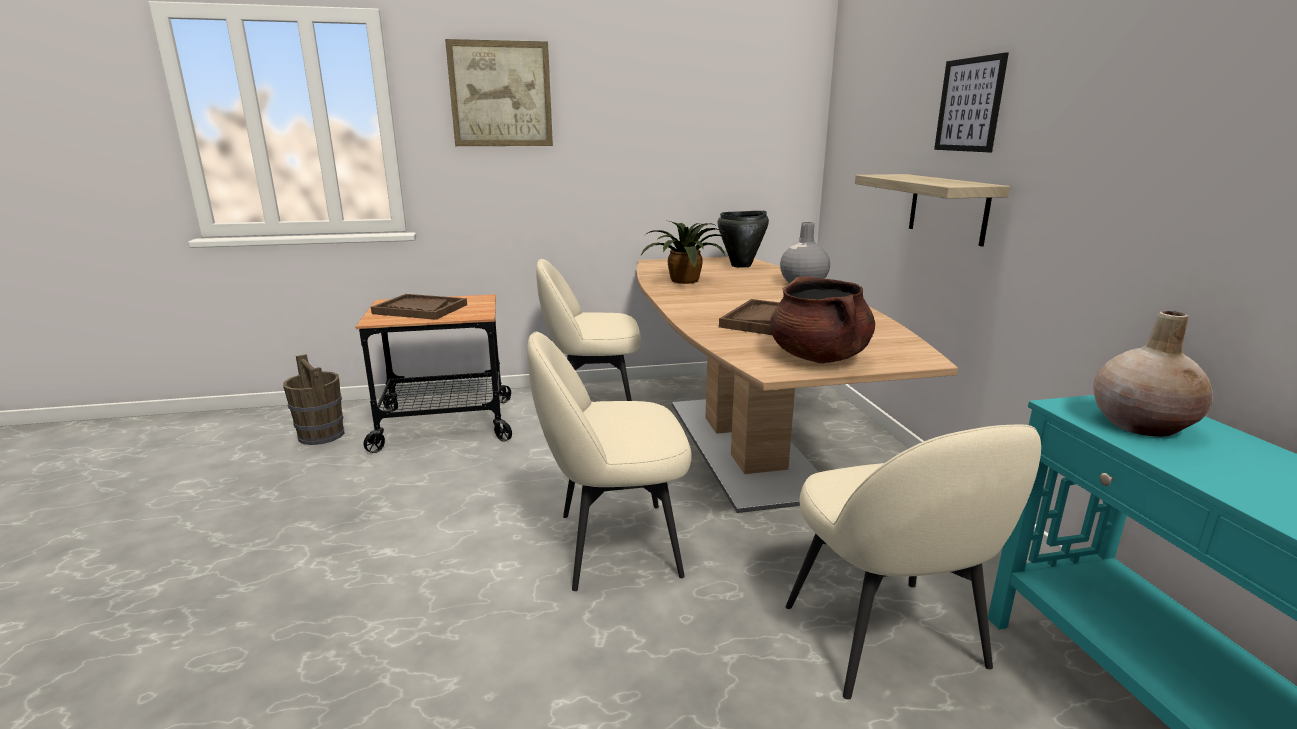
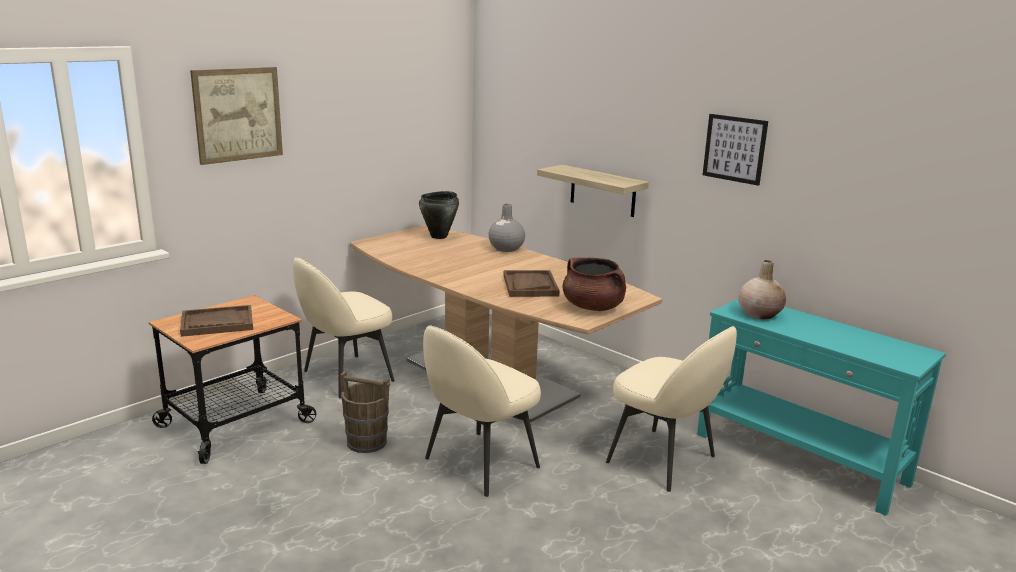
camera: 35 degrees left, 0 degrees up
(321, 435) = (126, 465): brown bucket -> brown bucket (367, 442)
(686, 281) = (425, 259): potted plant -> none
(969, 105) = (612, 128): picture -> picture (734, 149)

